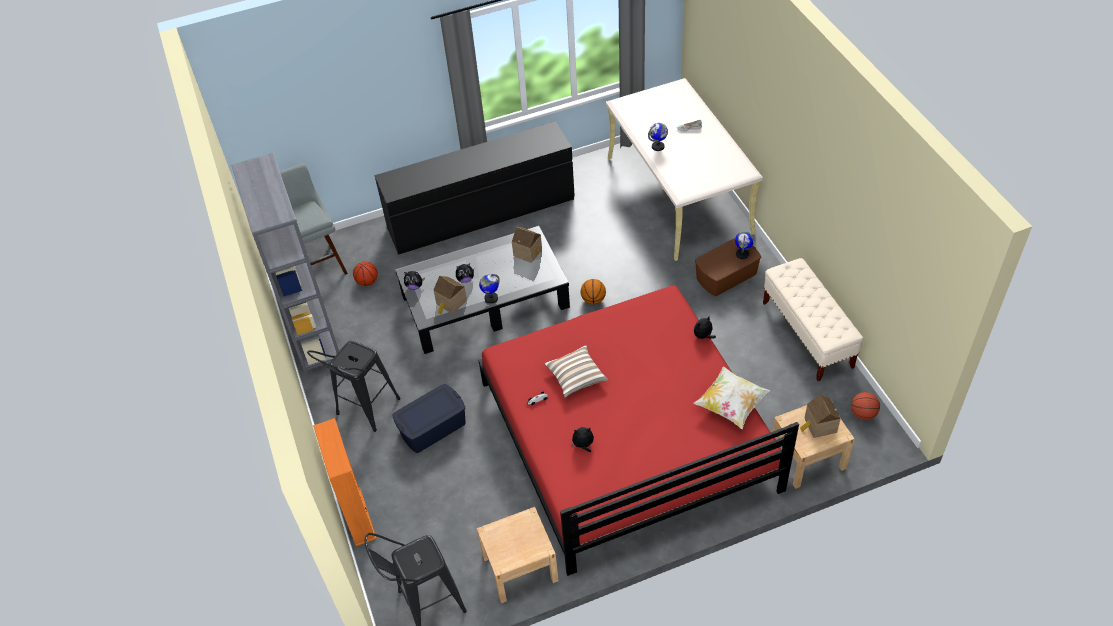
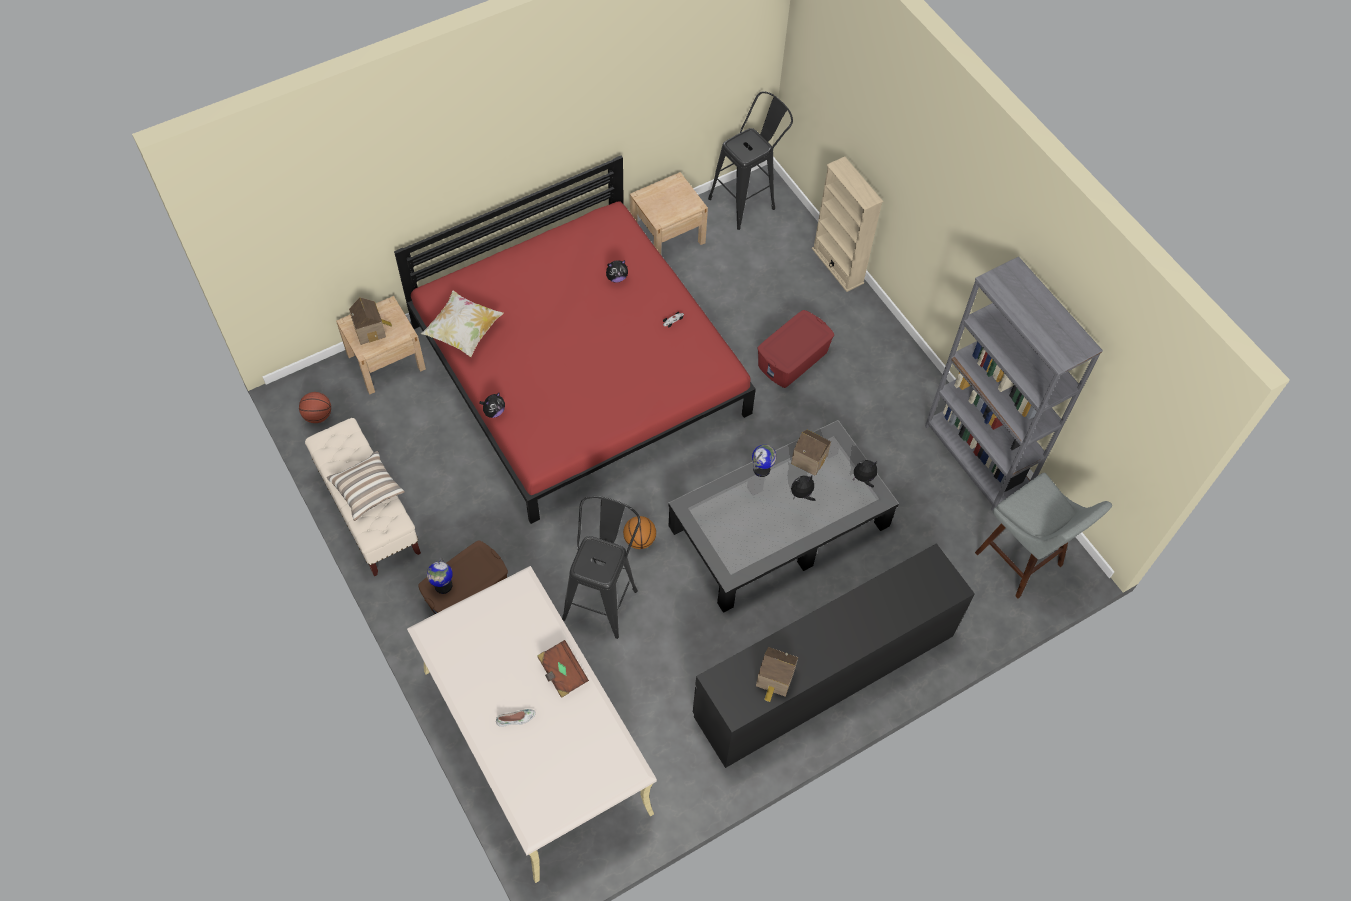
camera: 165 degrees right, 10 degrees up
(357, 516) = (837, 266): orange bookcase -> beige bookcase
(364, 411) = (875, 370): black stool -> black stool (603, 597)
(367, 282) = (942, 541): basketball -> none
(432, 427) = (793, 359): blue storage box -> red storage box
(528, 251) = (731, 545): toy house -> toy house (775, 679)
(576, 377) = (635, 349): pillow -> pillow (367, 491)
(658, 147) = (562, 673): globe -> brown book

